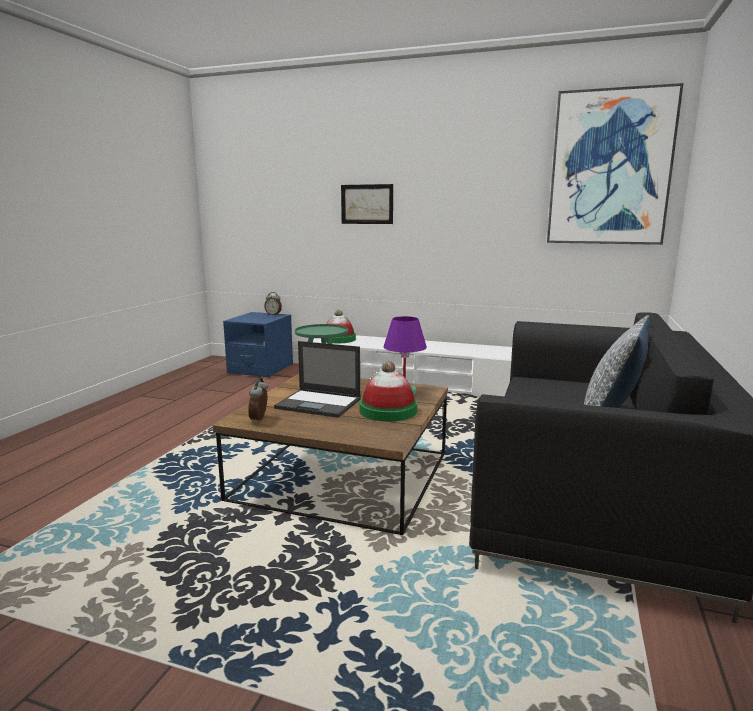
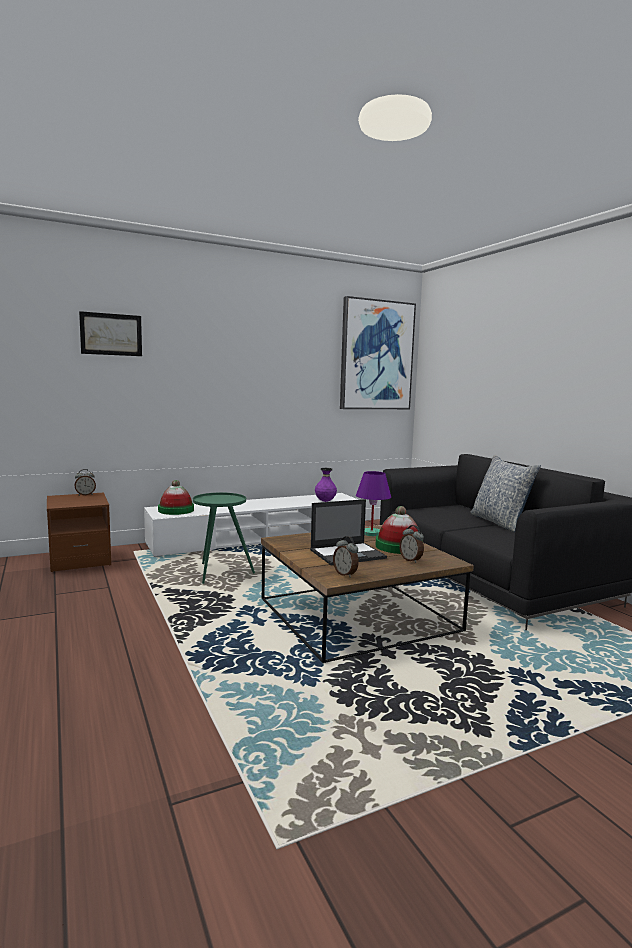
camera: 45 degrees left, 5 degrees down
(261, 369) = (80, 560): blue nightstand -> brown nightstand
(355, 426) = (411, 560): none -> alarm clock
(367, 204) = (189, 374): picture -> picture (111, 334)
(495, 355) = (325, 501): none -> purple vase

